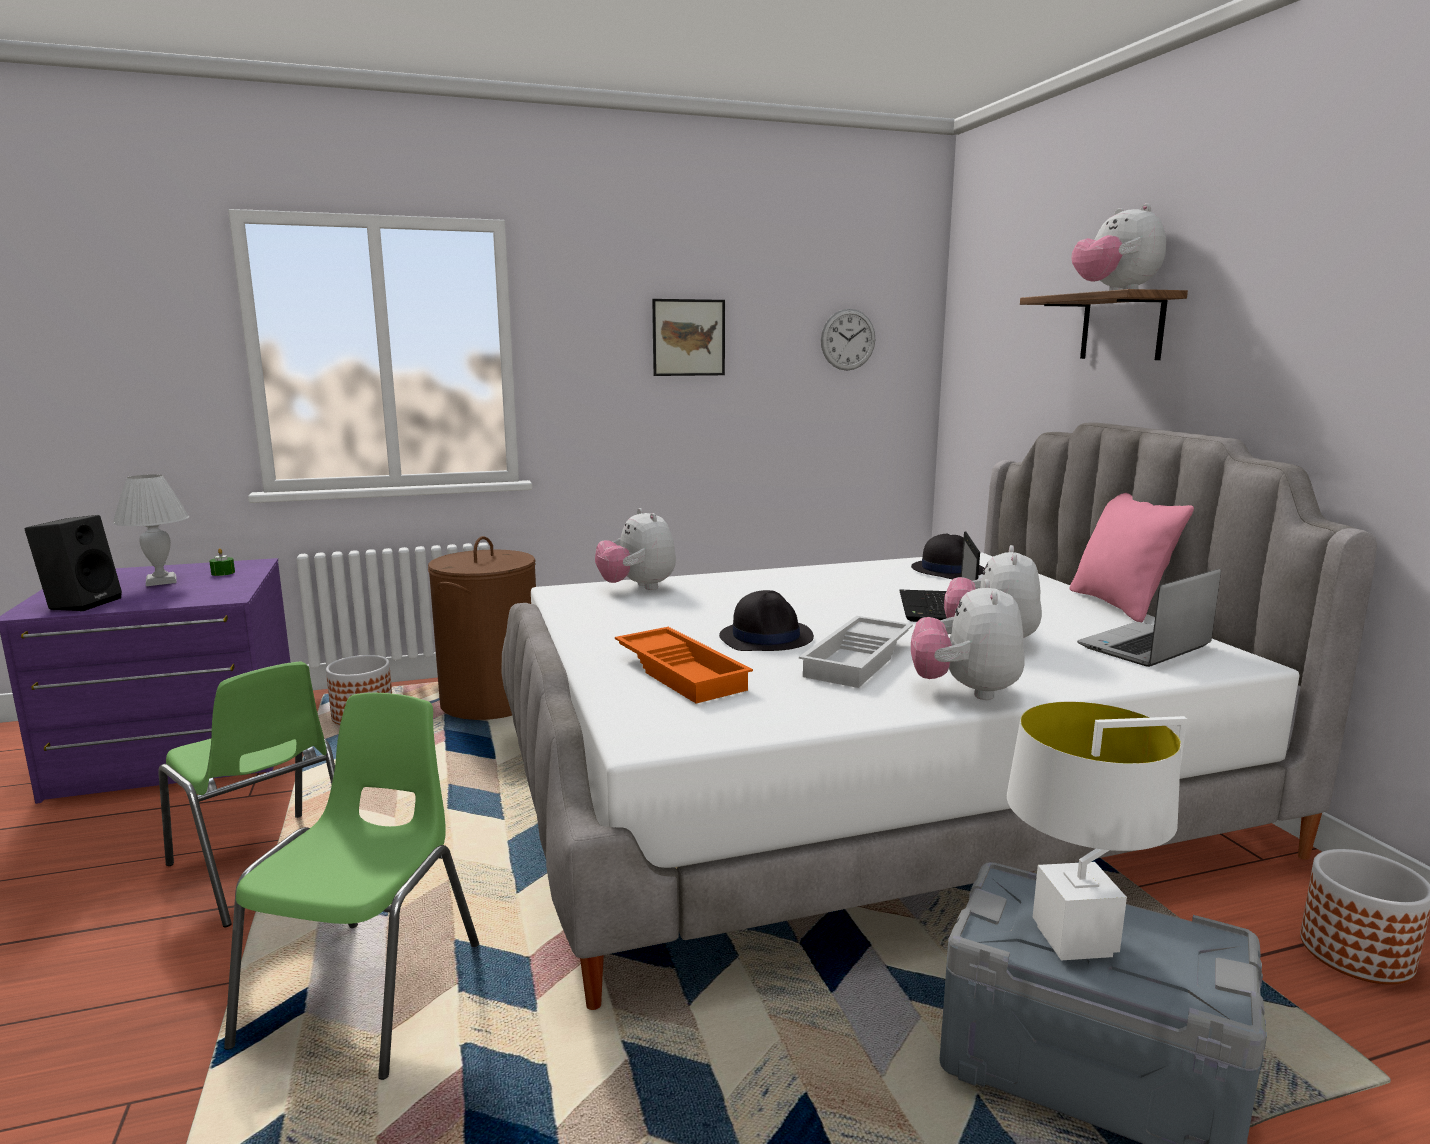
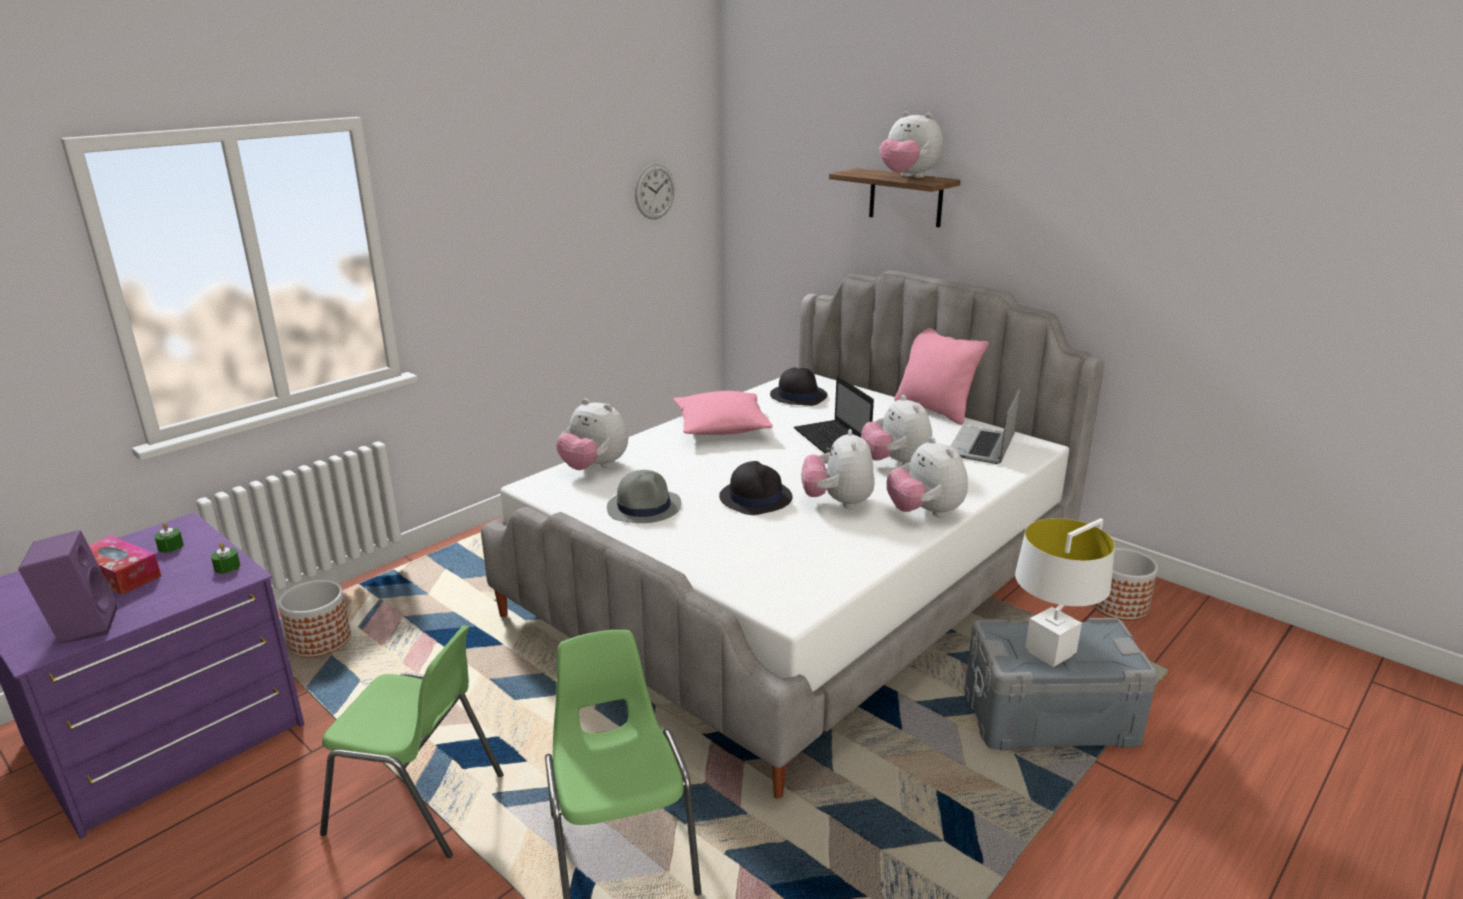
camera: 30 degrees left, 10 degrees up
(82, 603) = (82, 626): black speaker -> purple speaker
(162, 581) = (120, 575): white table lamp -> tissue box
(230, 591) = (227, 567): none -> green candle
(491, 702) = (432, 591): brown laundry basket -> none
(636, 623) = (644, 507): none -> grey hat
(683, 672) = (741, 546): orange tray -> none
(688, 337) = (532, 210): picture -> none
(817, 580) = (721, 427): none -> pink pillow
(859, 660) = (837, 503): white tray -> plush toy

